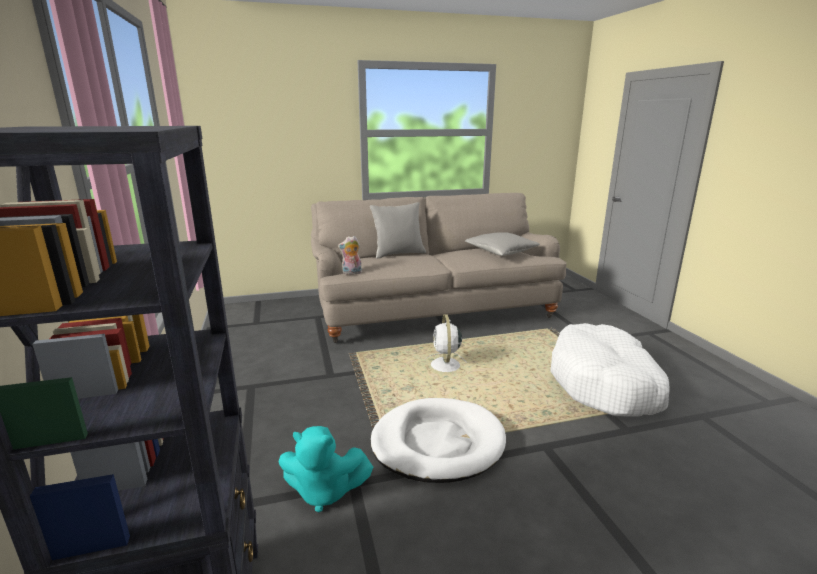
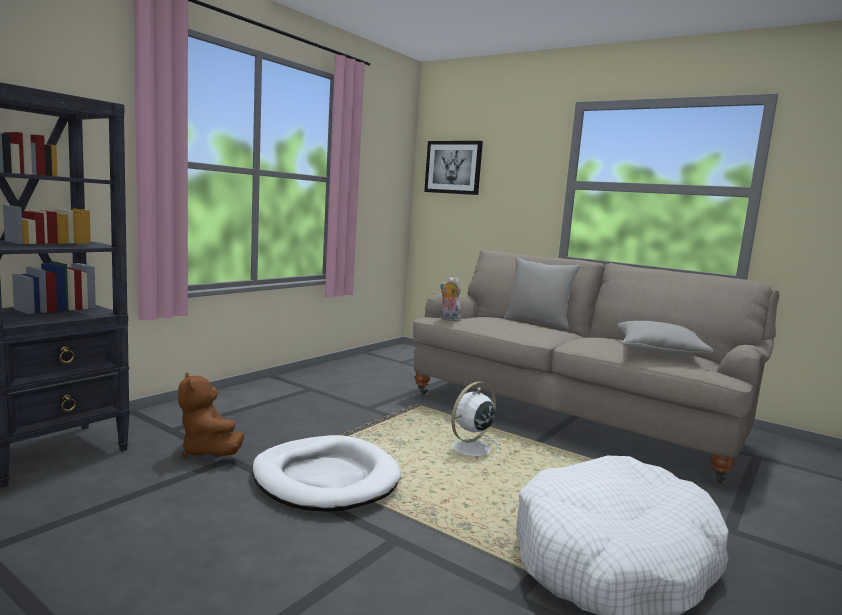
camera: 50 degrees right, 10 degrees down
(238, 121) = (453, 167): none -> picture
(324, 492) = (209, 451): turquoise plush toy -> brown plush toy

